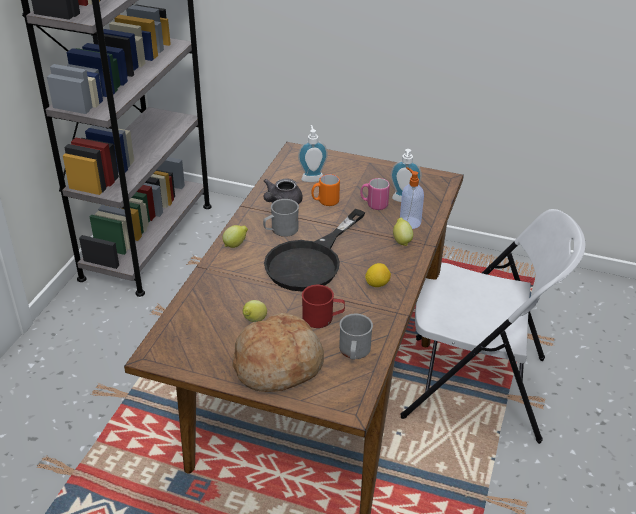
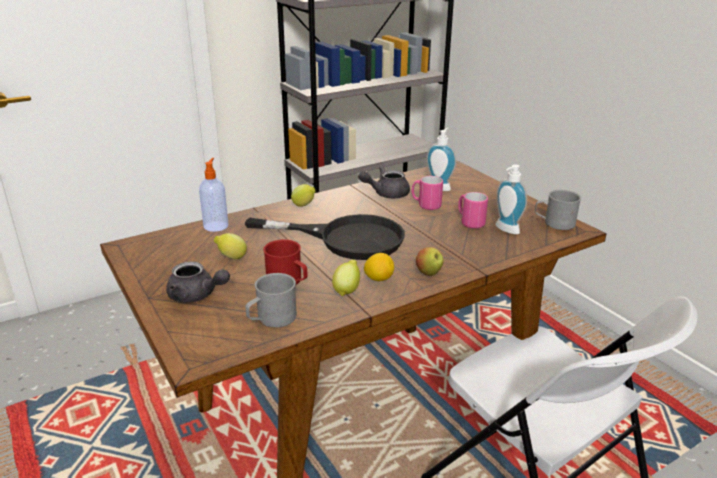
camera: 40 degrees right, 10 degrees down
(278, 364) = (196, 296): bread -> grey teapot
(280, 230) = (355, 210): grey mug -> grey mug (554, 223)
(310, 261) = (346, 239): black frying pan -> black frying pan turned 150 degrees counterclockwise
(325, 202) = (425, 205): orange mug -> pink mug
(401, 240) = (456, 257): lemon -> lemon (347, 290)
(401, 263) = (429, 273): none -> apple
(409, 222) = (486, 247): soap dispenser -> soap dispenser (216, 225)

